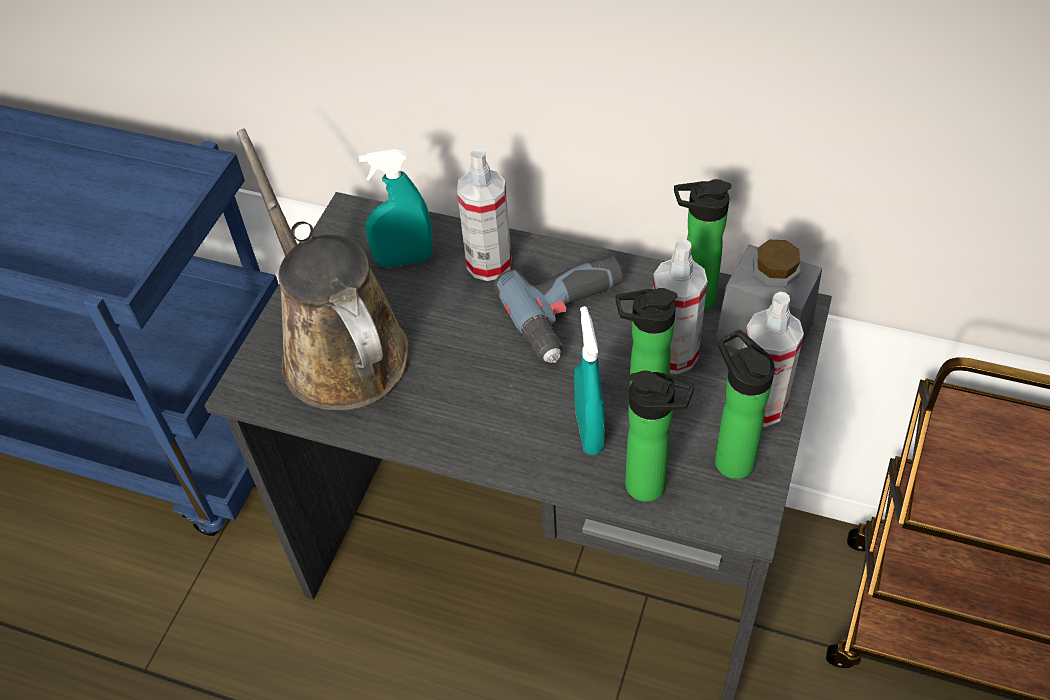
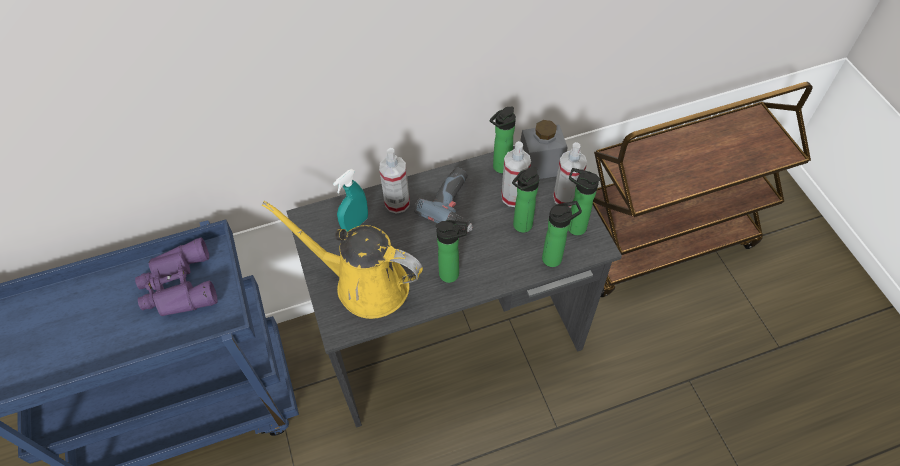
camera: 40 degrees left, 5 degrees up
(117, 210) = (177, 286): none -> purple binoculars
(339, 348) = (365, 284): brown watering can -> yellow watering can
(469, 411) = (452, 274): none -> bottle
(589, 431) = (510, 251): turquoise spray bottle -> none

